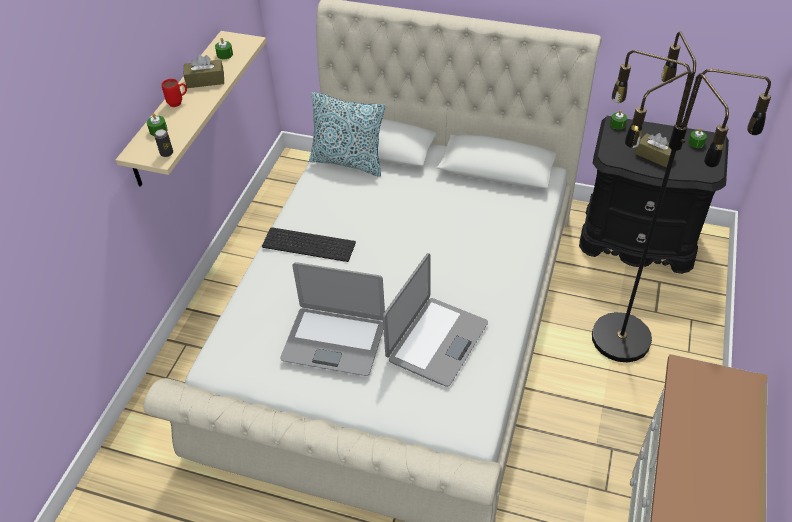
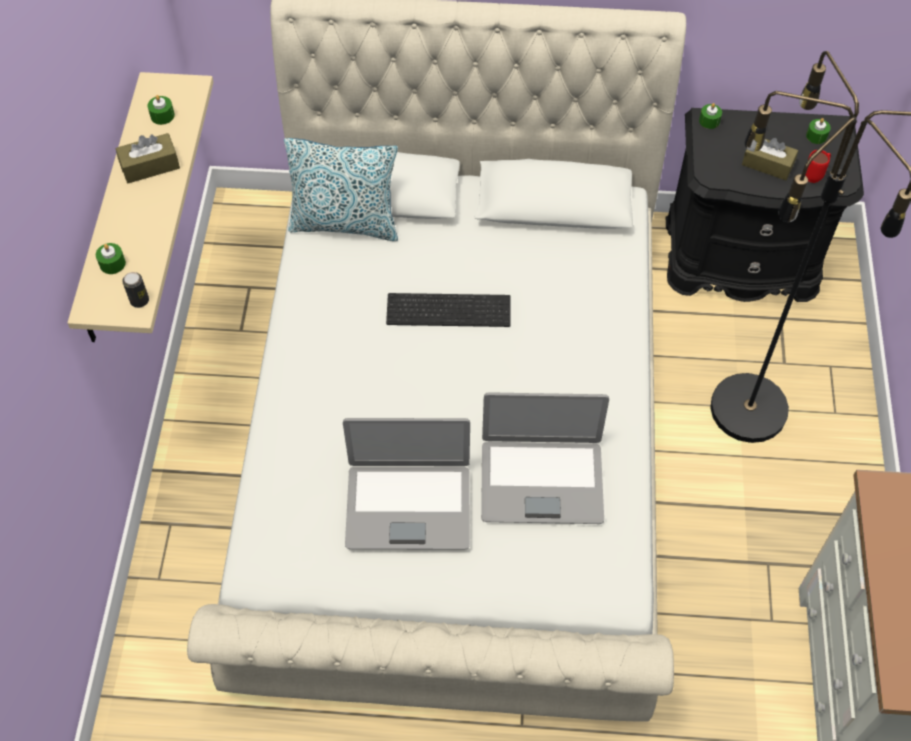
camera: 15 degrees left, 10 degrees up
(178, 103) = (124, 211): red mug -> red mug (815, 175)
(310, 243) = (331, 364): keyboard -> keyboard (450, 308)
(436, 341) = (541, 481): laptop -> laptop turned 75 degrees clockwise

